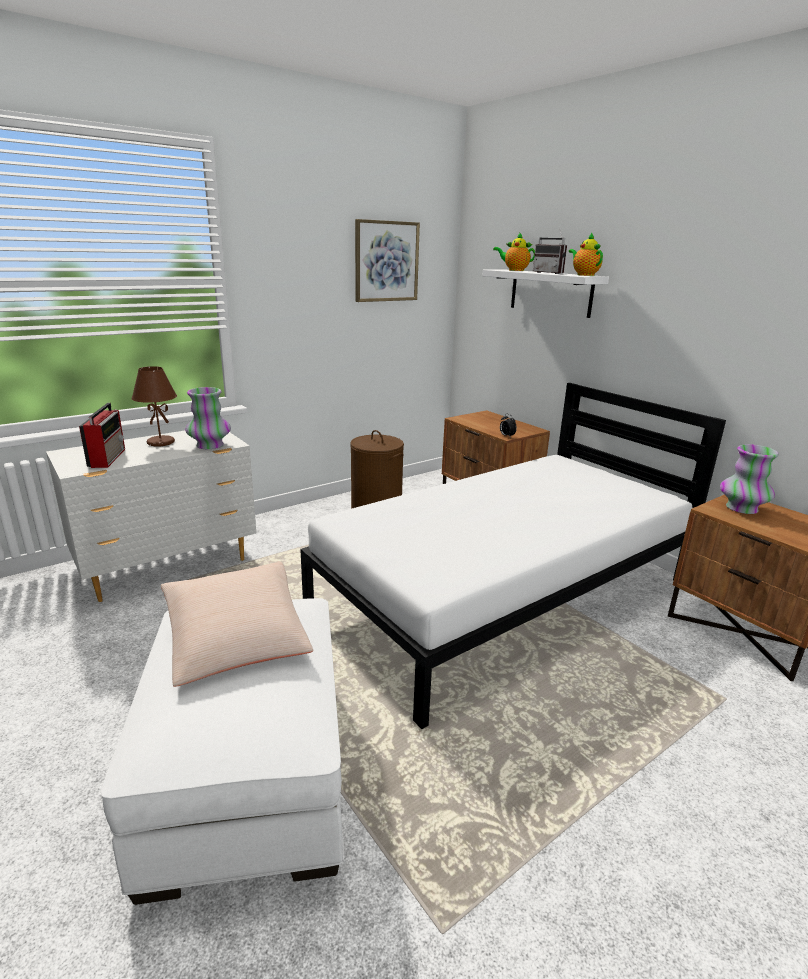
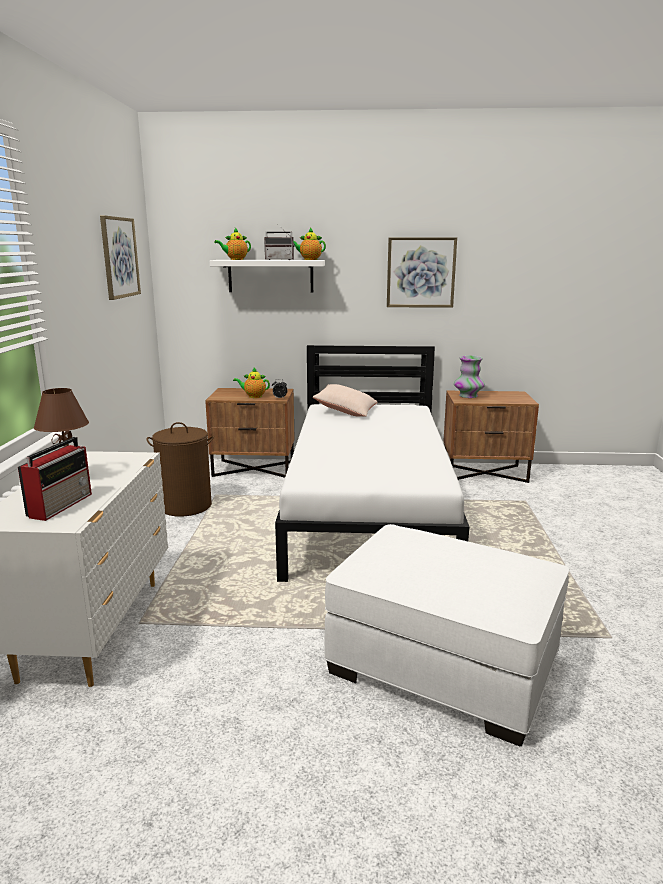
camera: 50 degrees left, 5 degrees down
(108, 457) = (61, 505): radio -> radio turned 75 degrees clockwise
(210, 445) = (127, 464): vase -> none
(236, 638) = (422, 554): beige pillow -> beige pillow (346, 411)
(490, 427) = (253, 396): none -> teapot
(732, 305) = (421, 272): none -> picture

